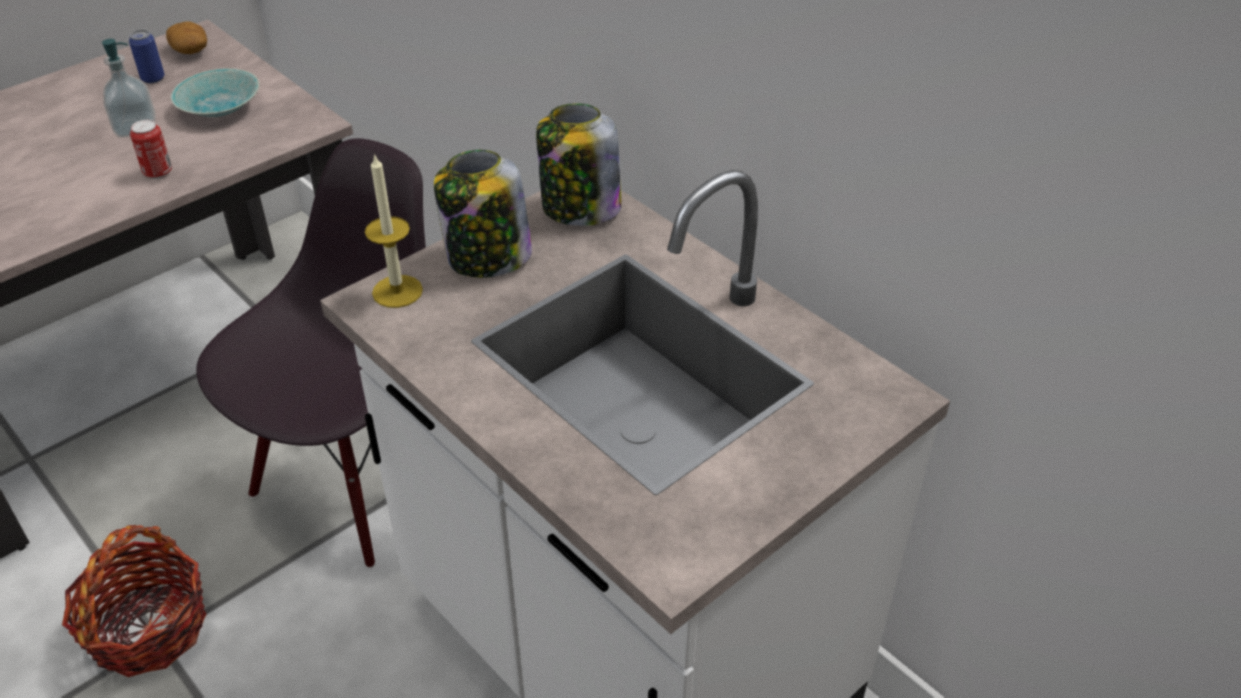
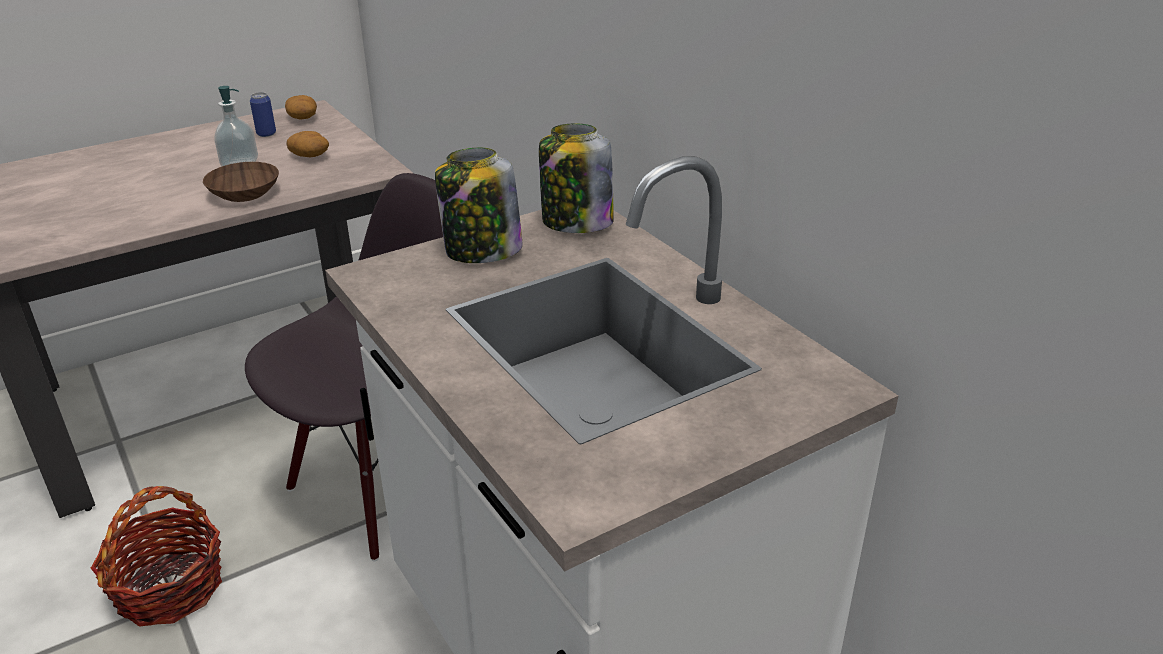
camera: 10 degrees right, 10 degrees down
(158, 173) = (245, 194): can -> brown bowl
(219, 109) = (310, 156): turquoise bowl -> potato
(397, 291) = (394, 268): candle -> none

